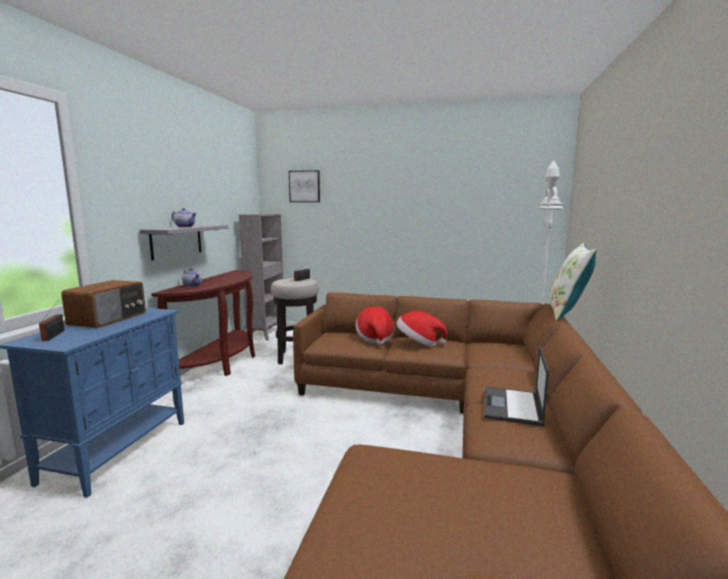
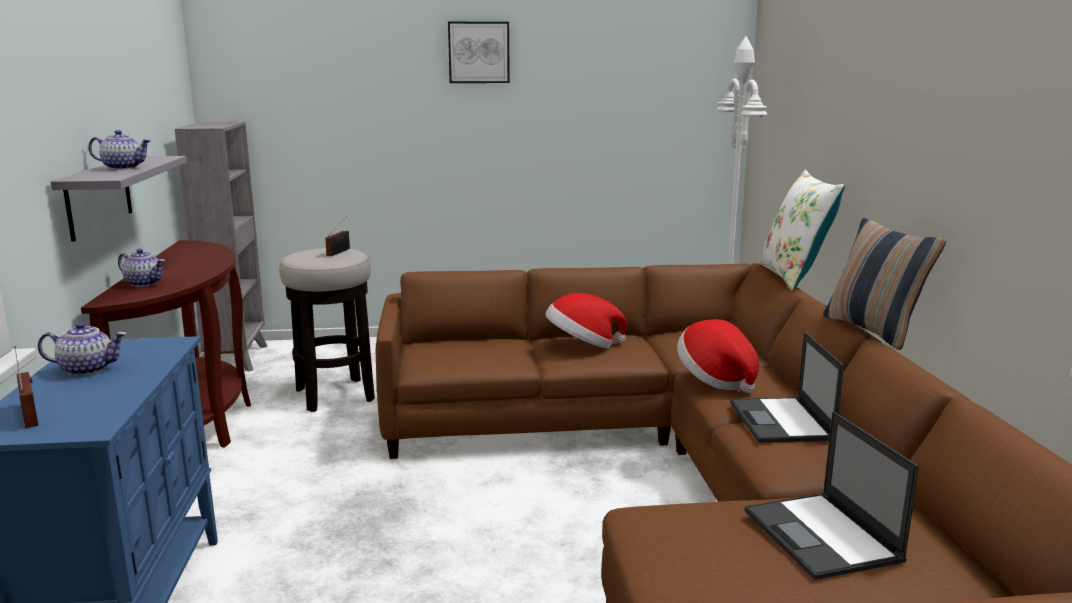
camera: 20 degrees left, 5 degrees up
(109, 319) = (88, 369): radio -> teapot
(304, 186) = (291, 67): picture -> picture (478, 52)
(375, 338) = (506, 345): hat -> hat (716, 379)
(478, 494) = (823, 536): none -> laptop
(595, 351) = (873, 330): none -> pillow

